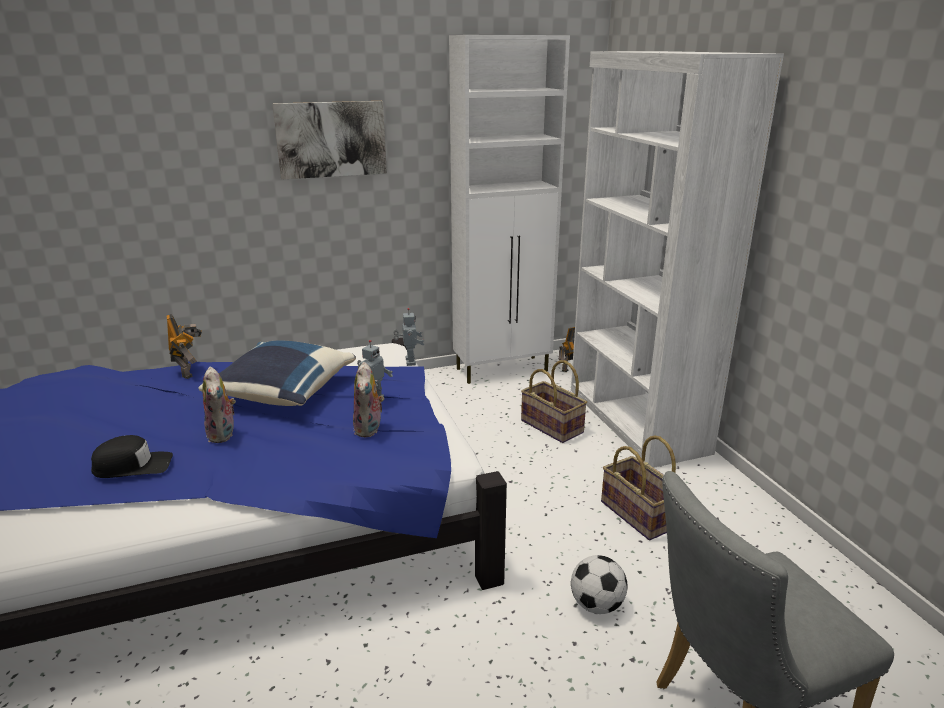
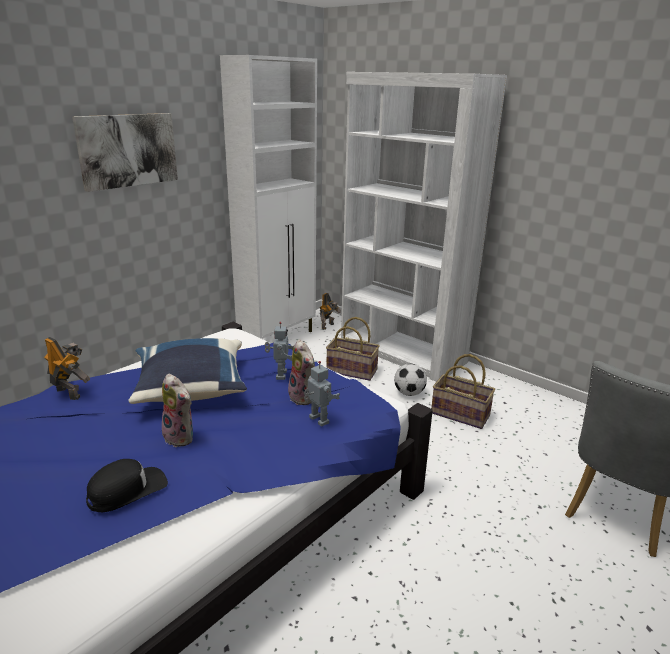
camera: 30 degrees left, 0 degrees up
(409, 362) = (263, 340): toy robot -> toy robot (317, 420)
(597, 605) = (490, 481): football -> football (409, 393)

